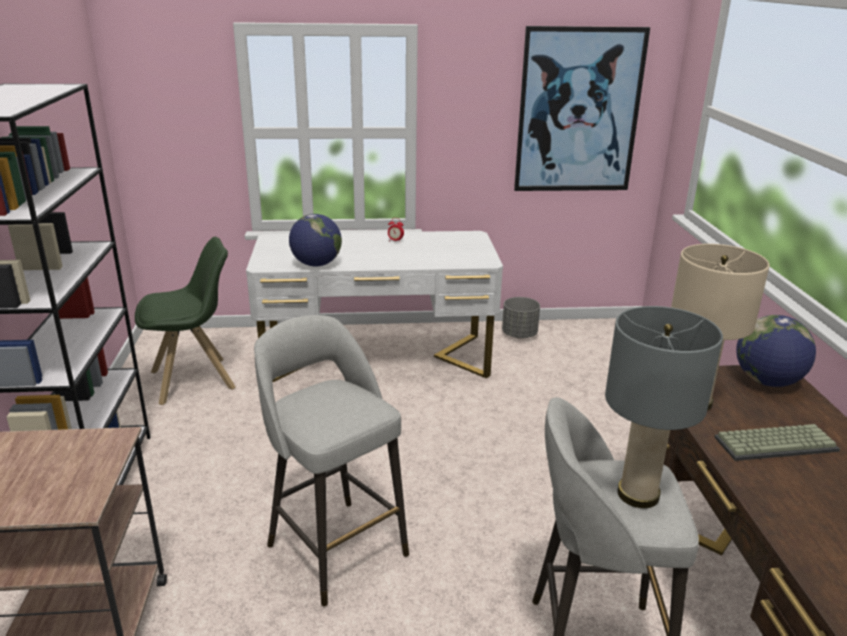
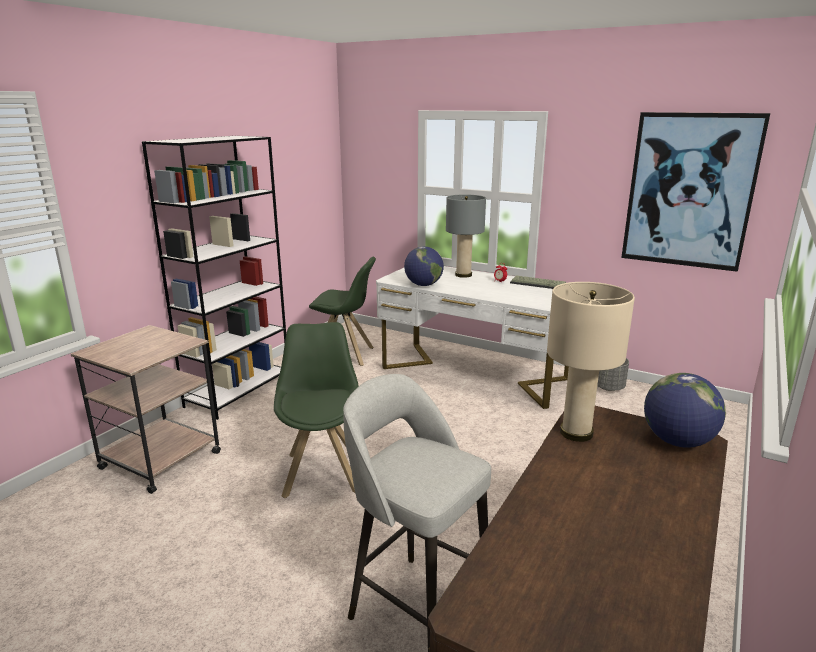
camera: 35 degrees right, 5 degrees down
(335, 547) = (322, 472): grey stool -> green chair
(637, 495) = (428, 469): grey table lamp -> grey table lamp (463, 275)
(775, 443) = (606, 482): keyboard -> keyboard (539, 284)

